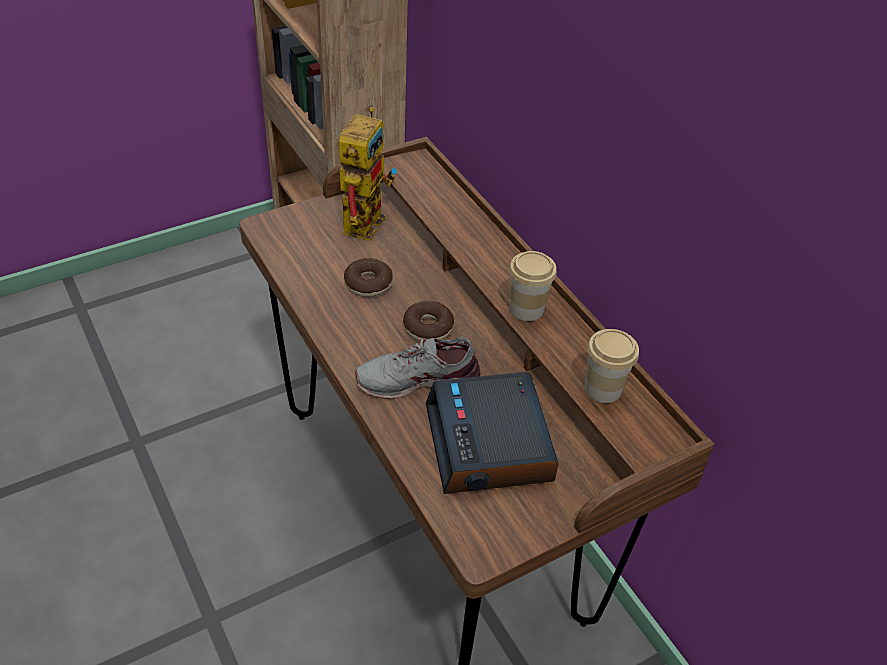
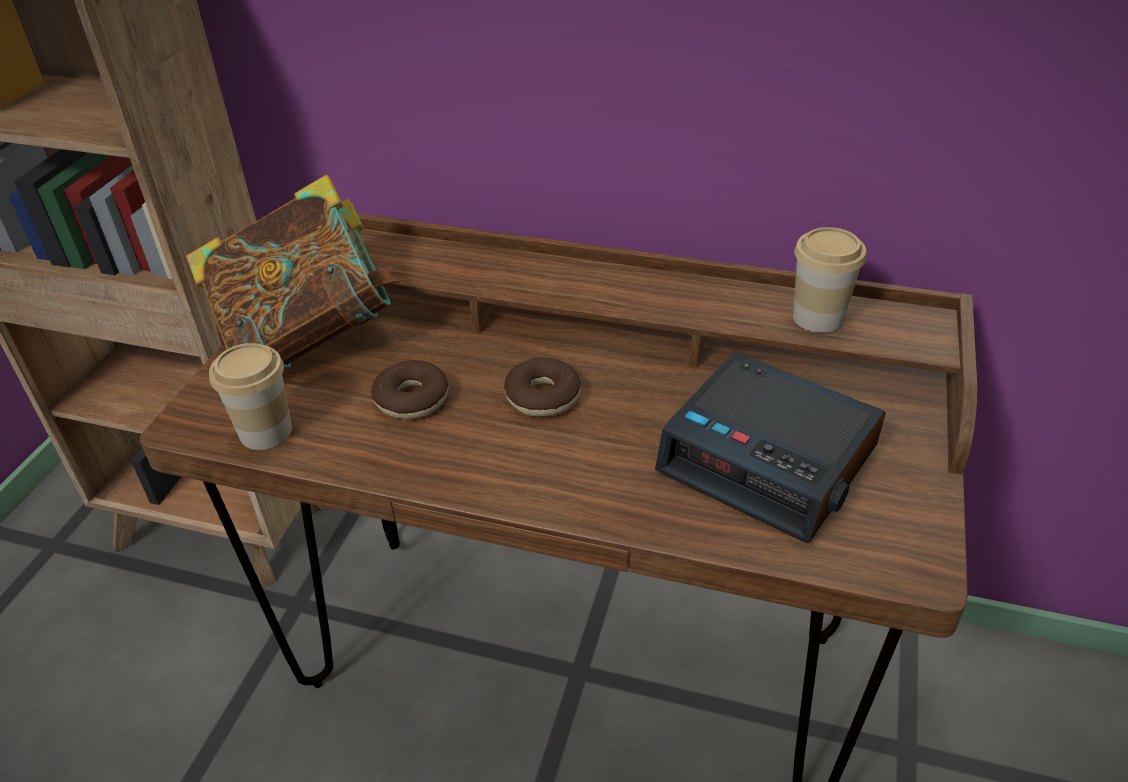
camera: 40 degrees left, 5 degrees down
(364, 217) = (309, 338): toy robot -> book
(417, 378) = (607, 453): grey shoe -> none
(526, 308) = (644, 297): cup -> cup (265, 431)

